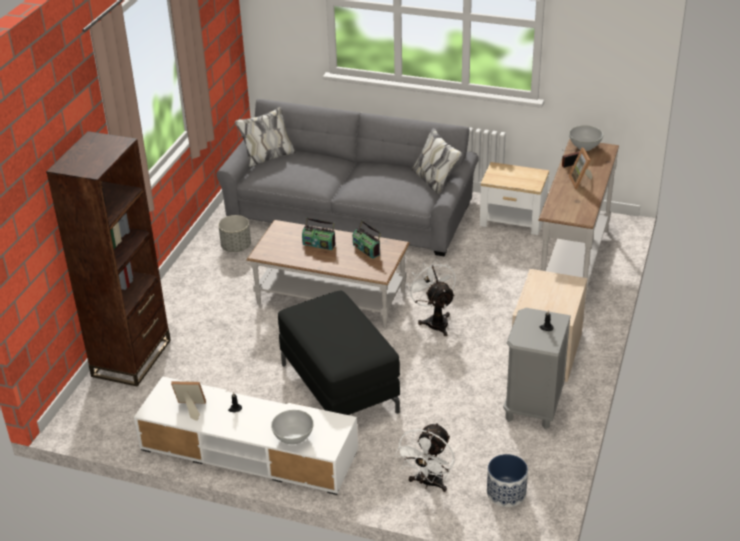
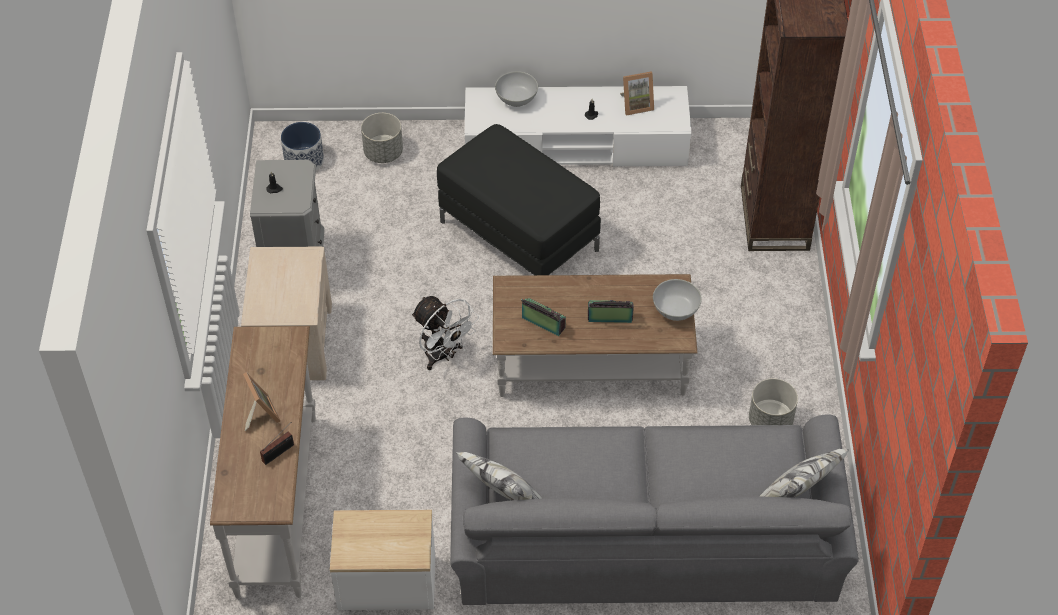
camera: 160 degrees right, 15 degrees up
(428, 483) = (383, 153): white fan -> grey planter
(584, 147) = (264, 502): white bowl -> white bowl (676, 311)

